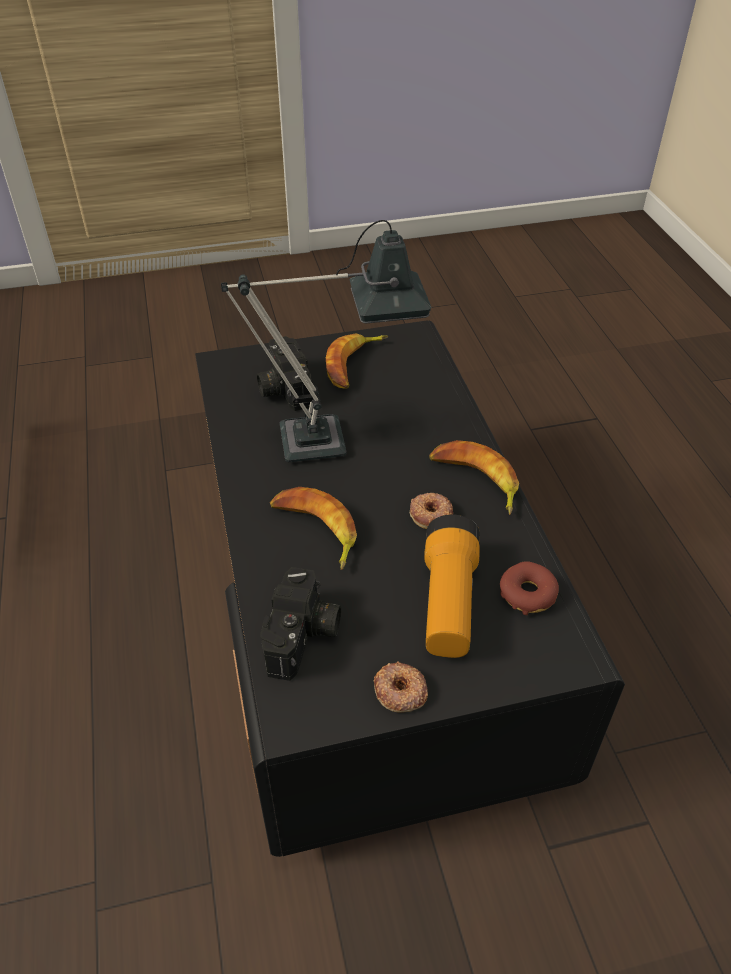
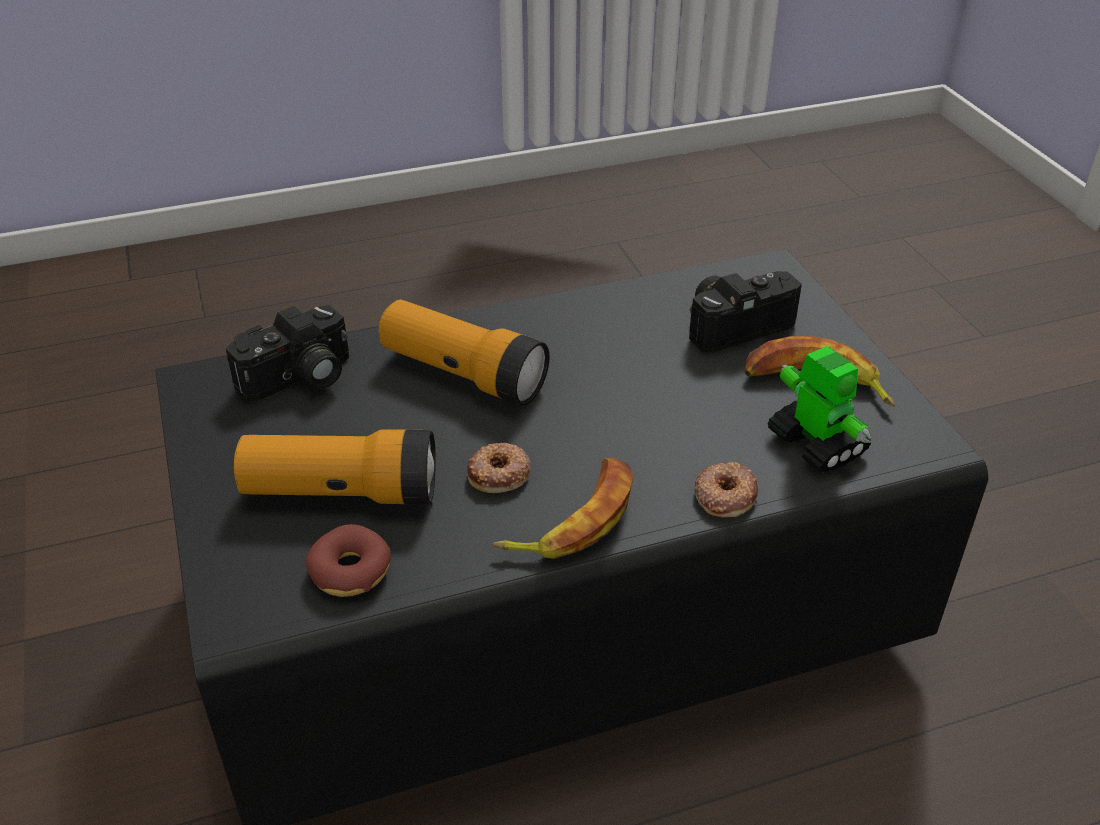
camera: 85 degrees right, 5 degrees down
(304, 638) = (299, 379): camera -> camera turned 45 degrees counterclockwise
(315, 530) = (463, 374): banana -> flashlight
(331, 439) = (636, 374): table lamp -> none
(400, 691) = (214, 455): donut -> donut (724, 495)
(410, 374) = (815, 443): none -> toy robot

